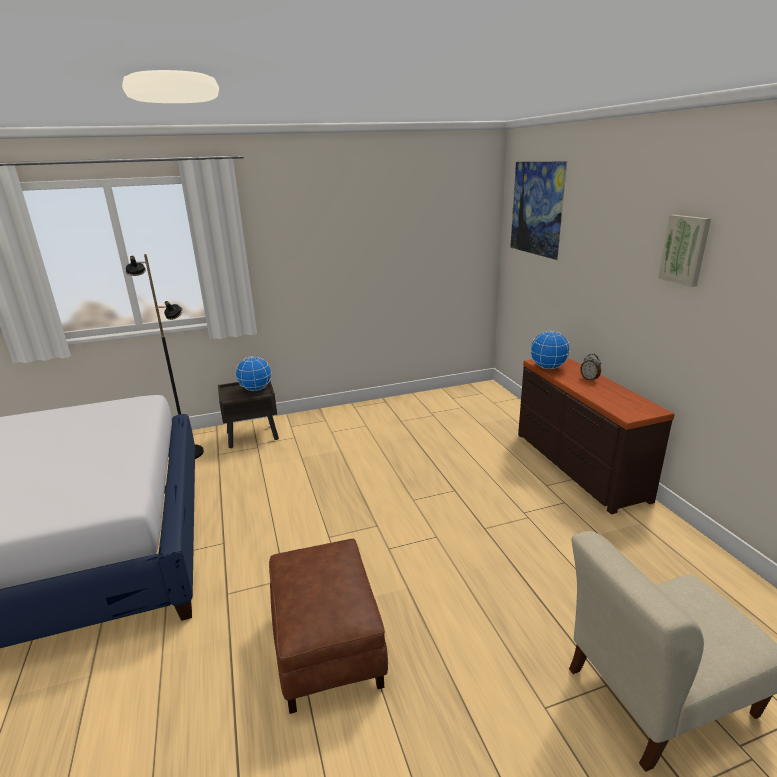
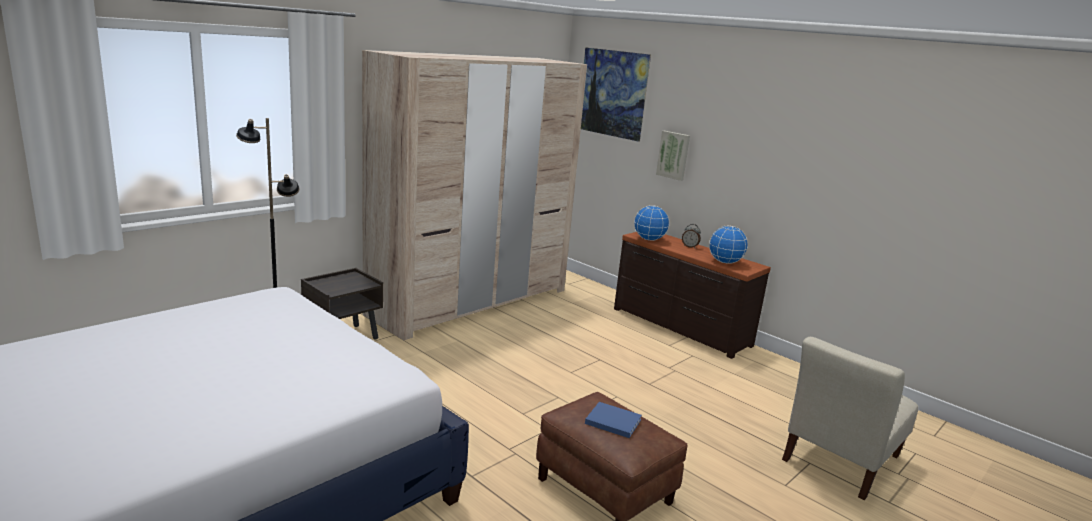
camera: 30 degrees left, 5 degrees down
(255, 389) = (353, 281): globe -> globe (725, 262)
(322, 580) = (611, 421): none -> blue book
(385, 413) = (471, 302): none -> beige wardrobe
(685, 250) = (774, 136): picture -> picture (673, 155)

